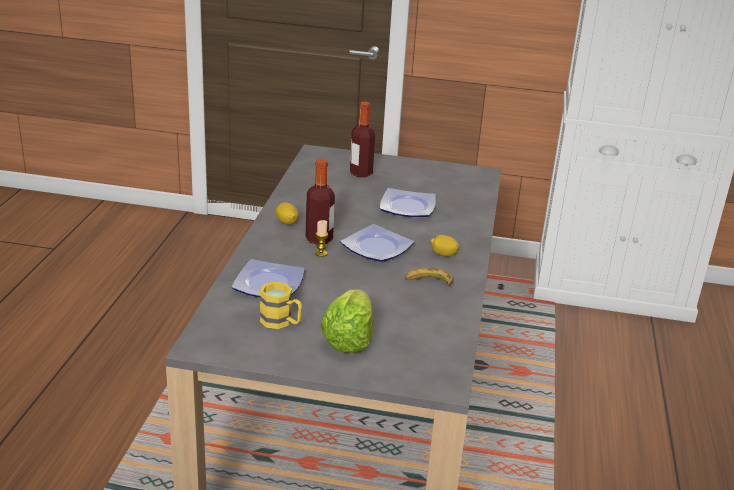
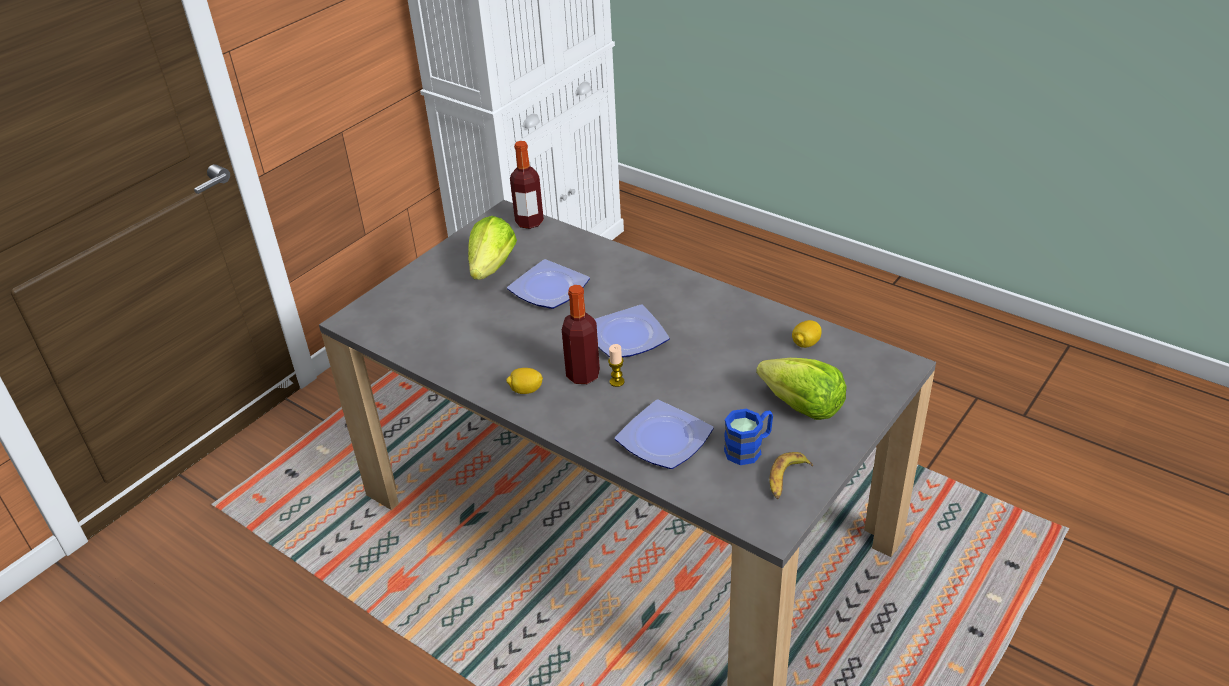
camera: 60 degrees left, 10 degrees up
(281, 322) = (749, 448): yellow mug -> blue mug
(361, 173) = (440, 299): bottle -> bottle (529, 222)
(413, 182) = (491, 268): none -> lettuce
(428, 282) = (716, 322): banana -> banana (786, 479)
(443, 255) = (668, 295): lemon -> lemon (805, 344)

